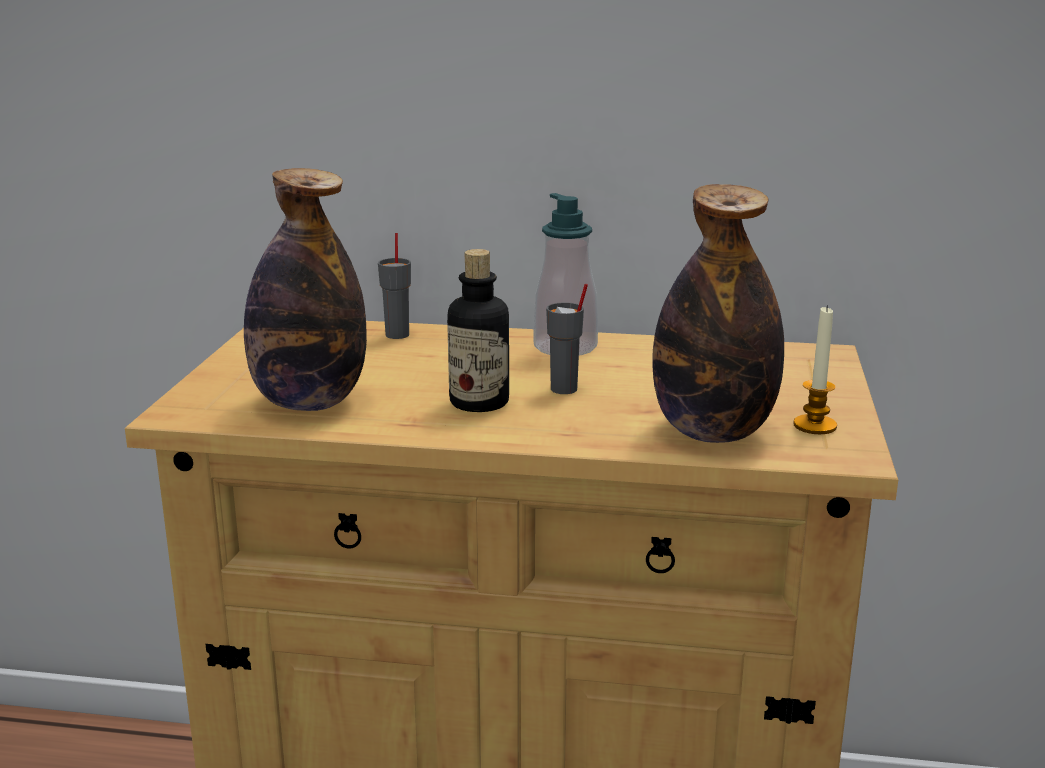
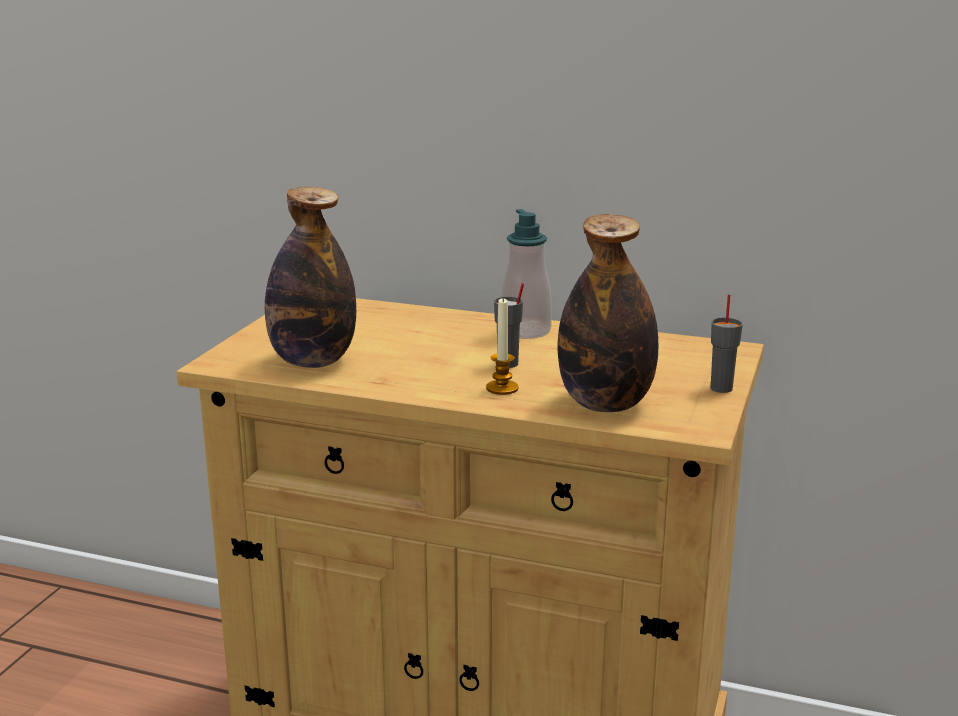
camera: 10 degrees right, 0 degrees up
(398, 334) = (400, 313): grey cup -> grey cup (722, 388)
(479, 403) = (438, 370): bottle -> none
(815, 426) = (689, 405): candle -> candle (502, 388)

